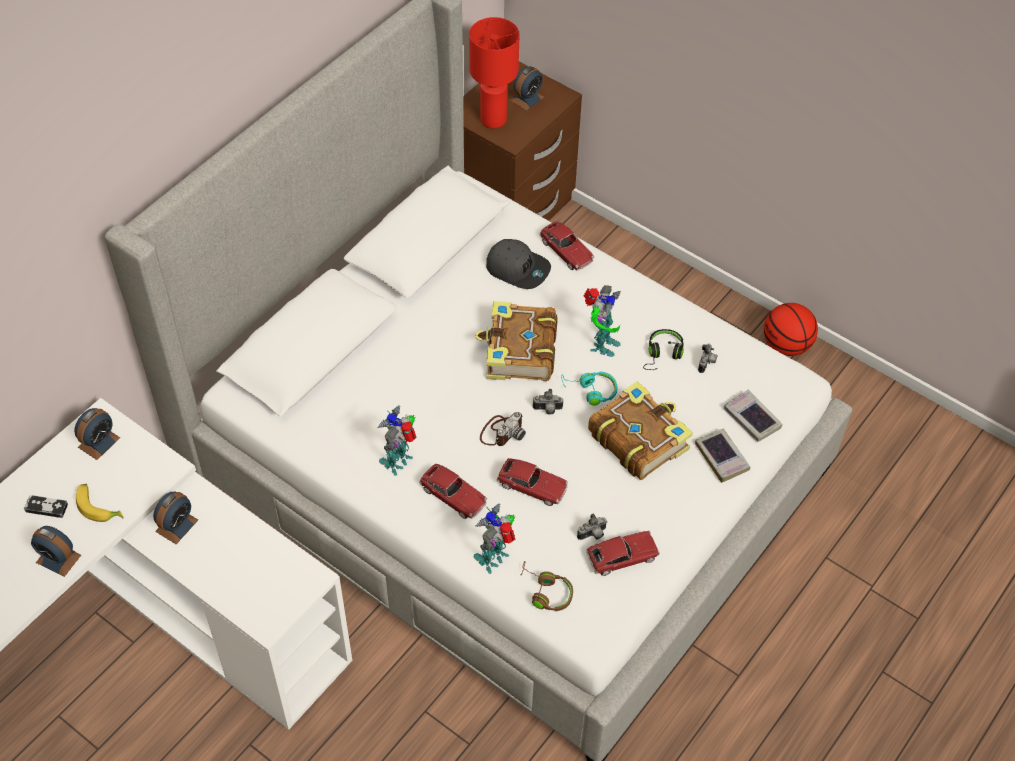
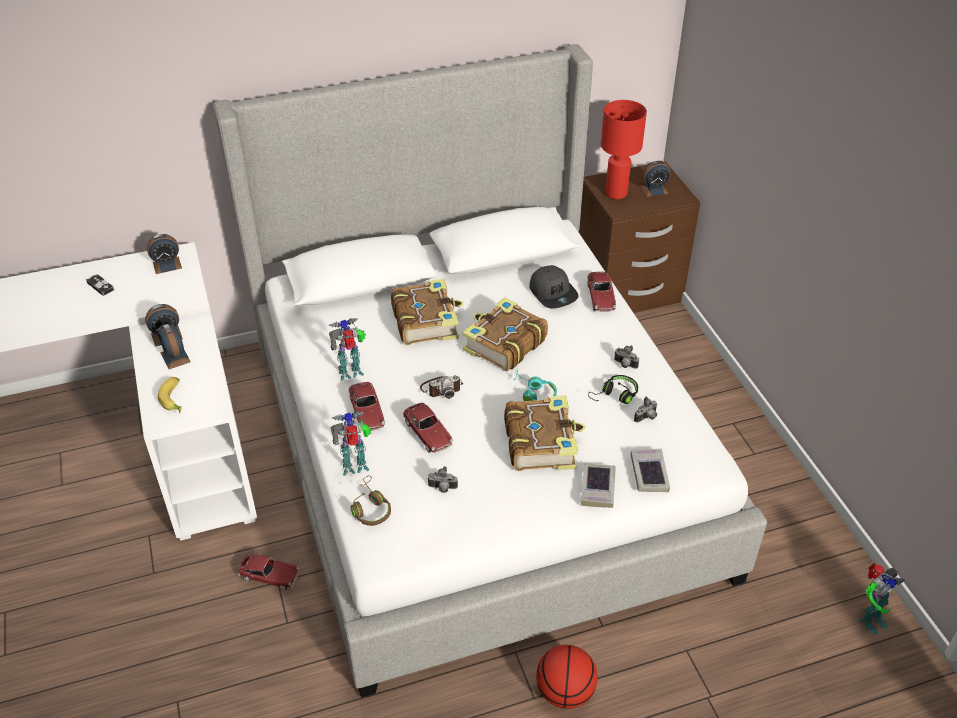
camera: 35 degrees right, 10 degrees down
(58, 559) = (76, 317): alarm clock -> alarm clock (175, 357)
(99, 506) = (129, 300): banana -> banana (175, 399)
(421, 364) = (426, 321): none -> book
(547, 410) = (489, 390): camera -> camera (624, 365)
(601, 345) = (571, 367): toy robot -> toy robot (869, 619)
(622, 557) = (450, 515): toy car -> toy car (269, 576)
(786, 345) = (780, 475): basketball -> basketball (565, 692)

